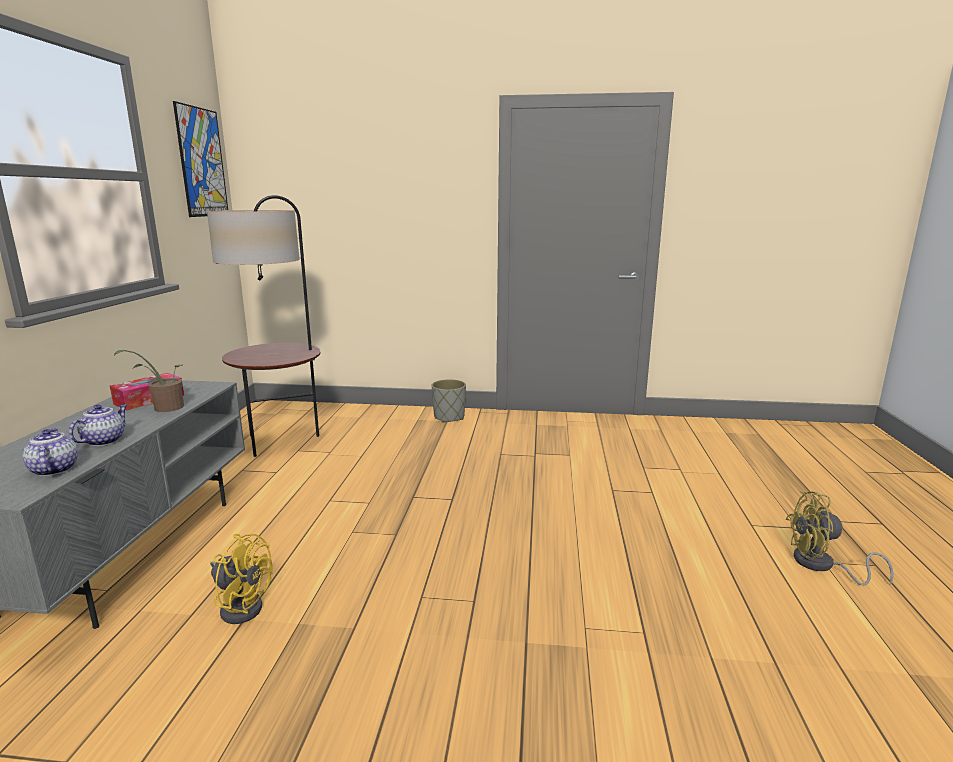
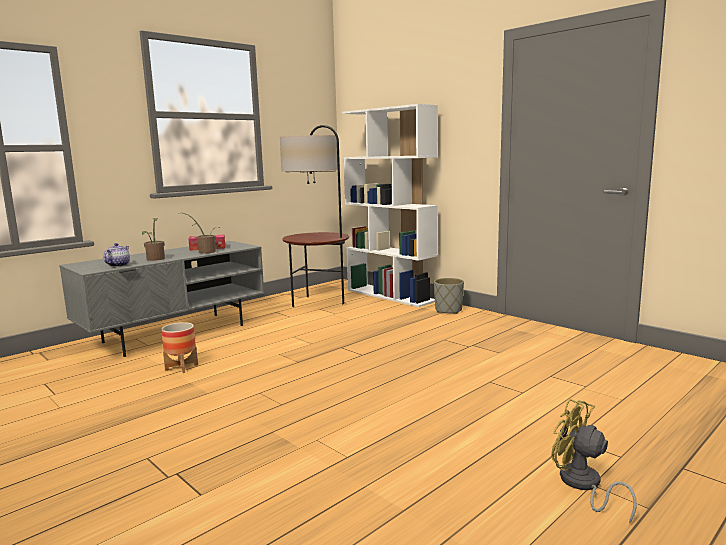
camera: 40 degrees right, 5 degrees down
(104, 440) = (155, 259): teapot -> potted plant
(202, 162) = (310, 107): picture -> none
(241, 605) = (181, 367): yellow fan -> planter
(357, 411) = (391, 295): none -> white bookcase

